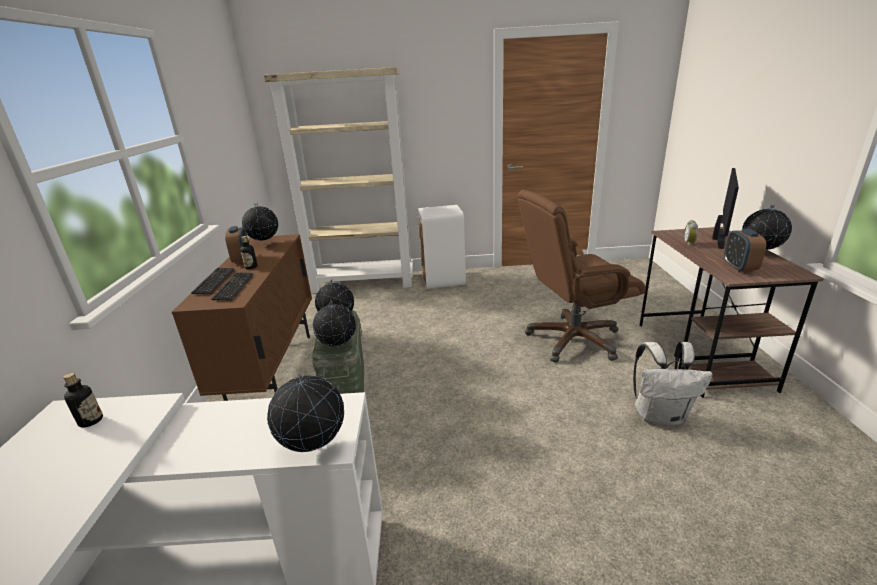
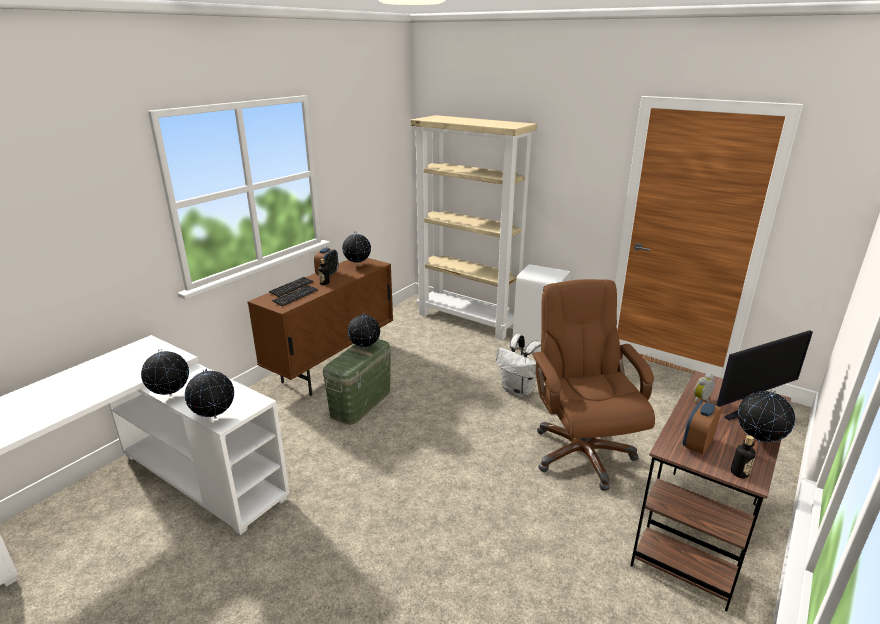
camera: 35 degrees right, 0 degrees up
(91, 421) = (151, 353): bottle -> bottle (739, 473)
(338, 348) = (342, 368): globe -> globe (171, 396)
(573, 340) = (581, 453): brown office chair -> brown office chair turned 60 degrees clockwise
(660, 415) = (564, 555): white backpack -> white backpack (519, 390)

